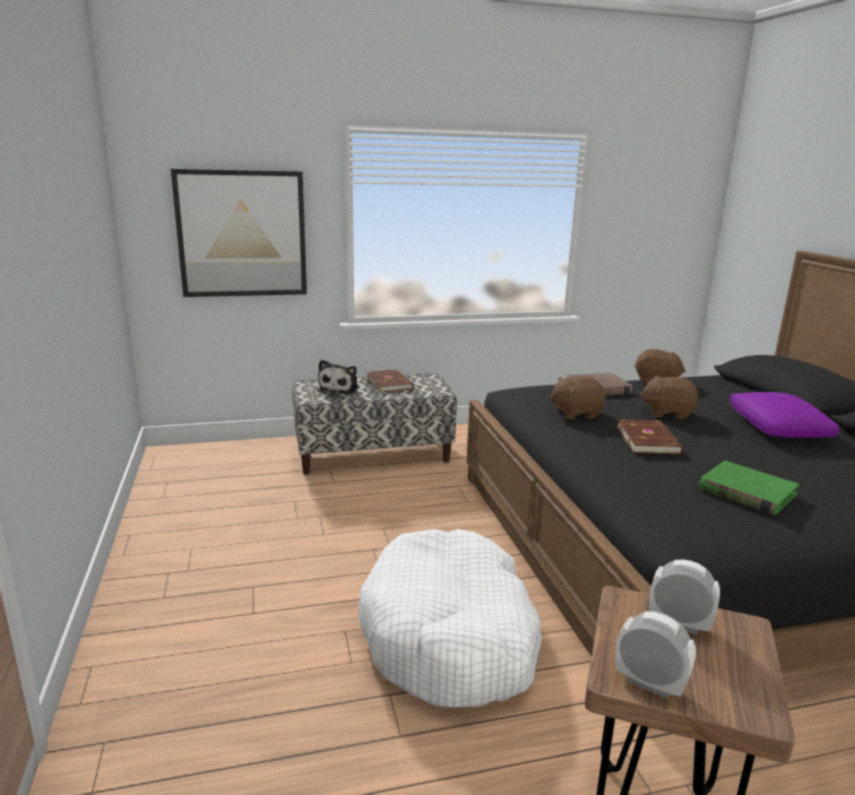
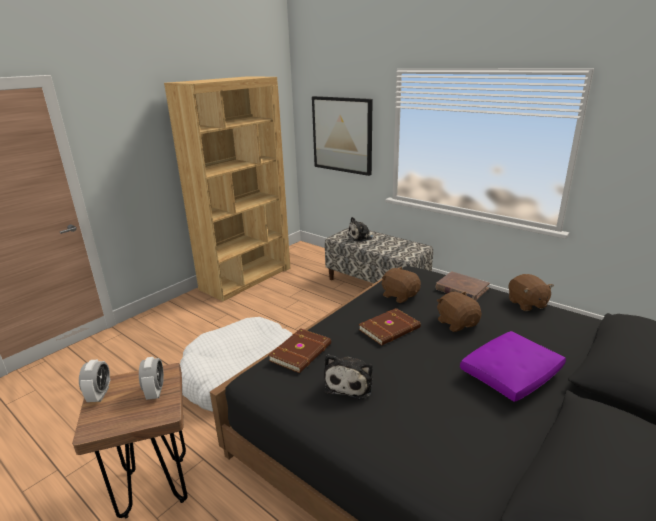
camera: 55 degrees right, 5 degrees up
(170, 529) = (246, 278): none -> brown bookcase
(389, 383) = (391, 243): brown book -> brown book (302, 352)
(746, 492) = (350, 383): green book -> plush toy

